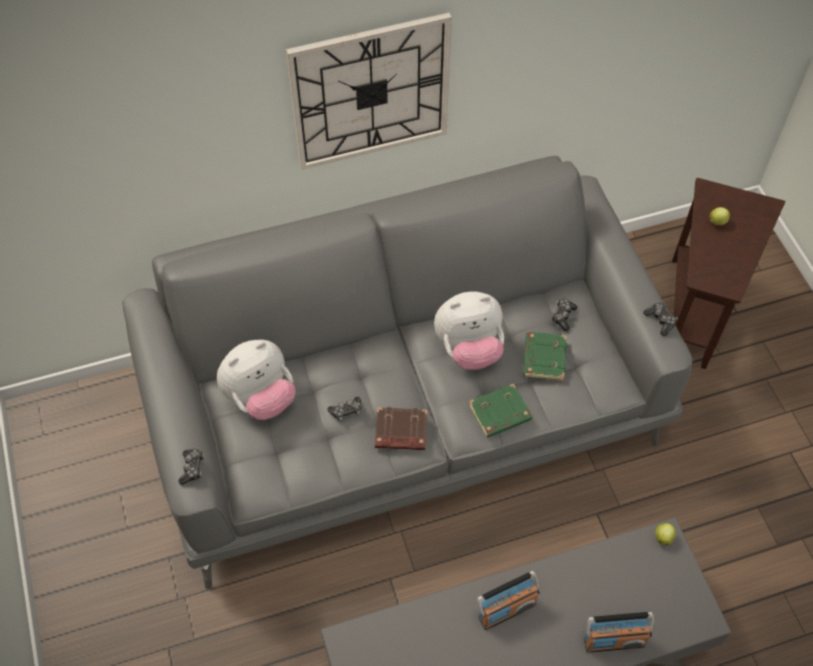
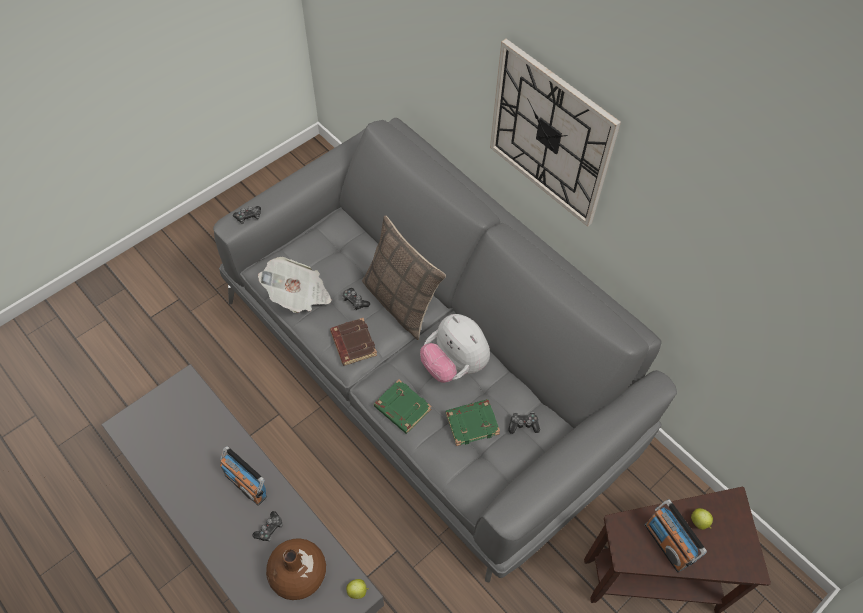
camera: 65 degrees right, 0 degrees up
(261, 397) = (343, 244): plush toy -> none
(308, 466) = (298, 295): none -> newspaper
(369, 368) = (401, 302): none -> pillow
(613, 641) = (246, 578): radio -> radio (667, 544)
(628, 587) = (299, 575): none -> brown vase
(660, 321) = (538, 495): game controller -> game controller (270, 529)

